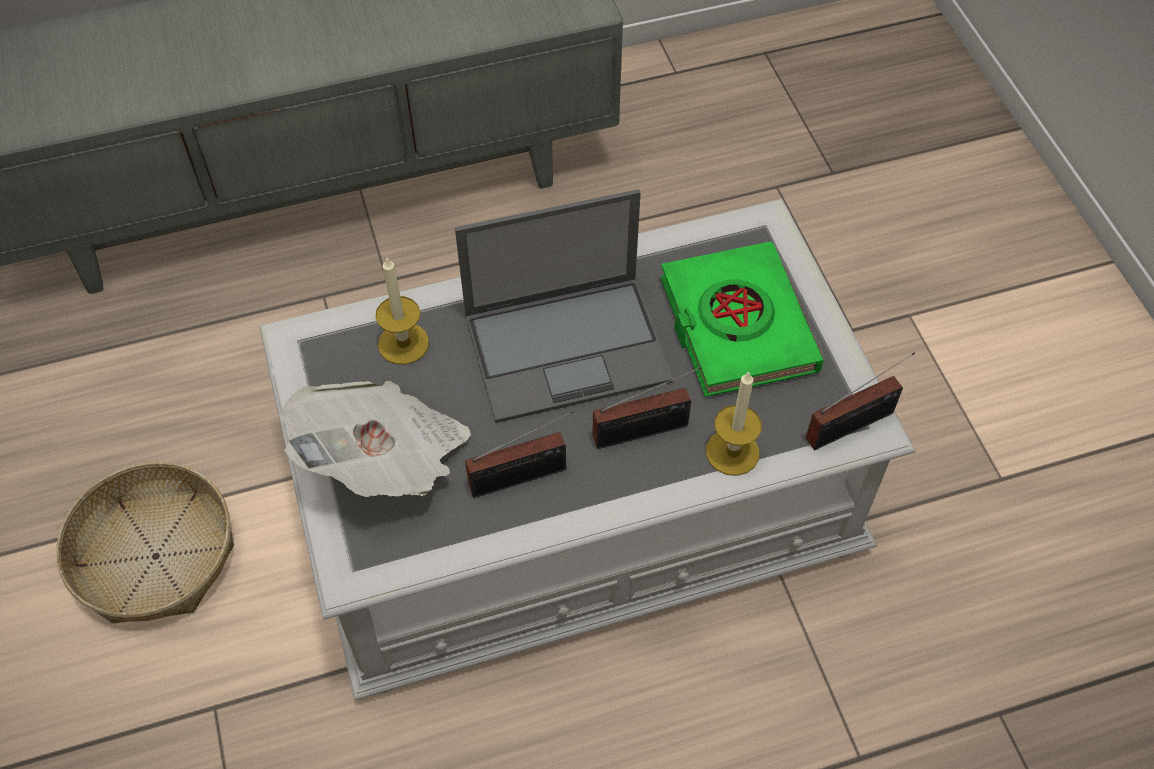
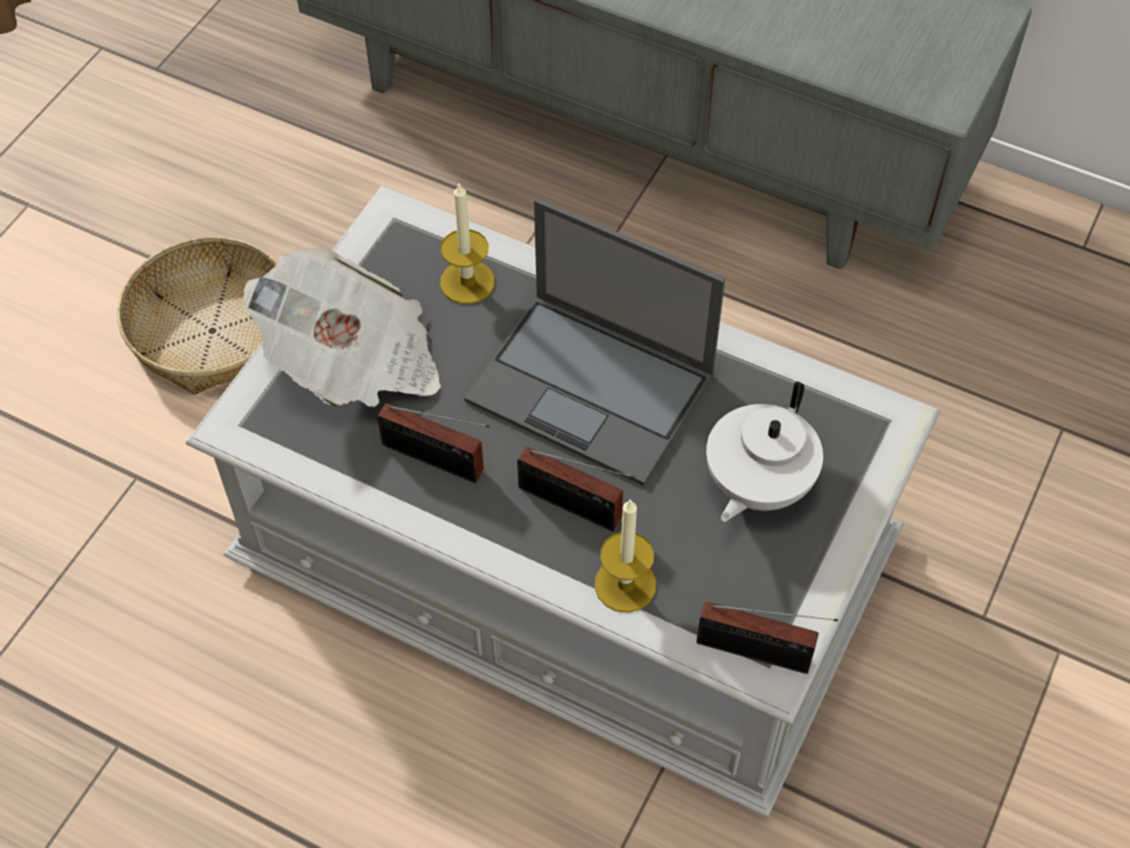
camera: 45 degrees right, 0 degrees up
(736, 325) = (756, 485): green book -> white teapot

